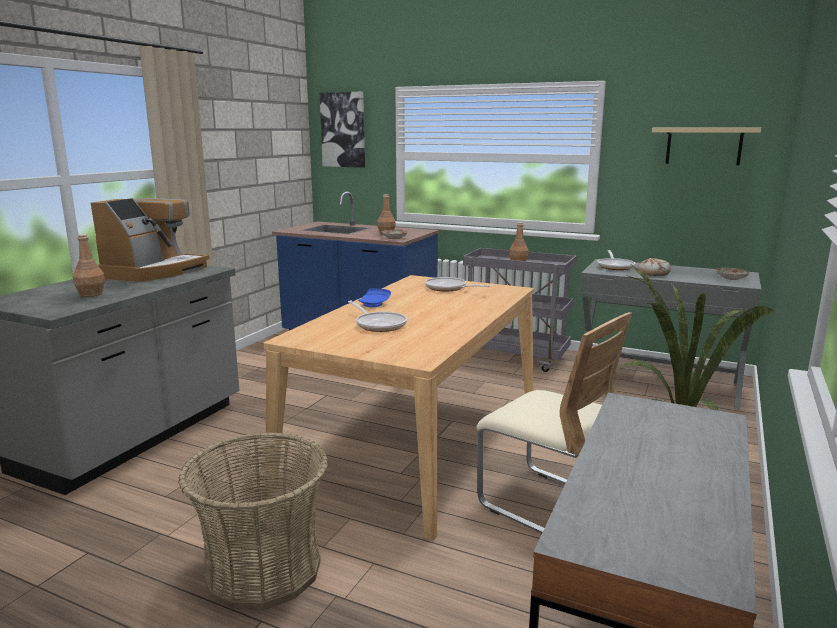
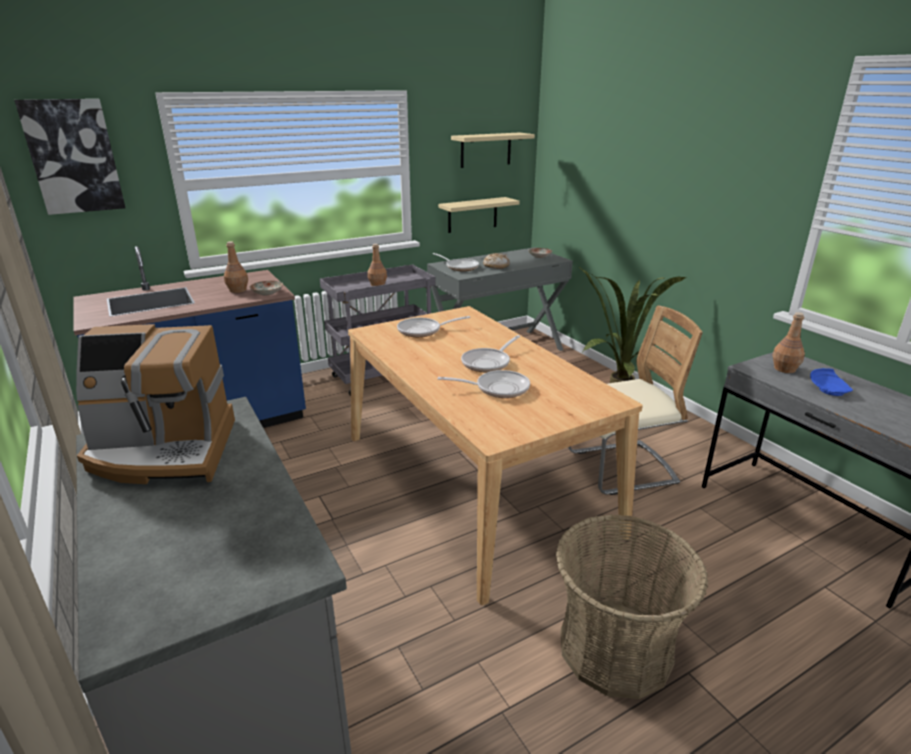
camera: 55 degrees left, 10 degrees up
(91, 294) = (231, 522): brown bottle -> brown bottle (784, 369)
(154, 271) = (164, 451): coffee machine -> coffee machine turned 120 degrees clockwise
(374, 304) = (428, 372): blue plate -> blue plate (828, 389)
(423, 314) = (488, 362): none -> frying pan
(677, 219) = (472, 215): none -> beige shelf

